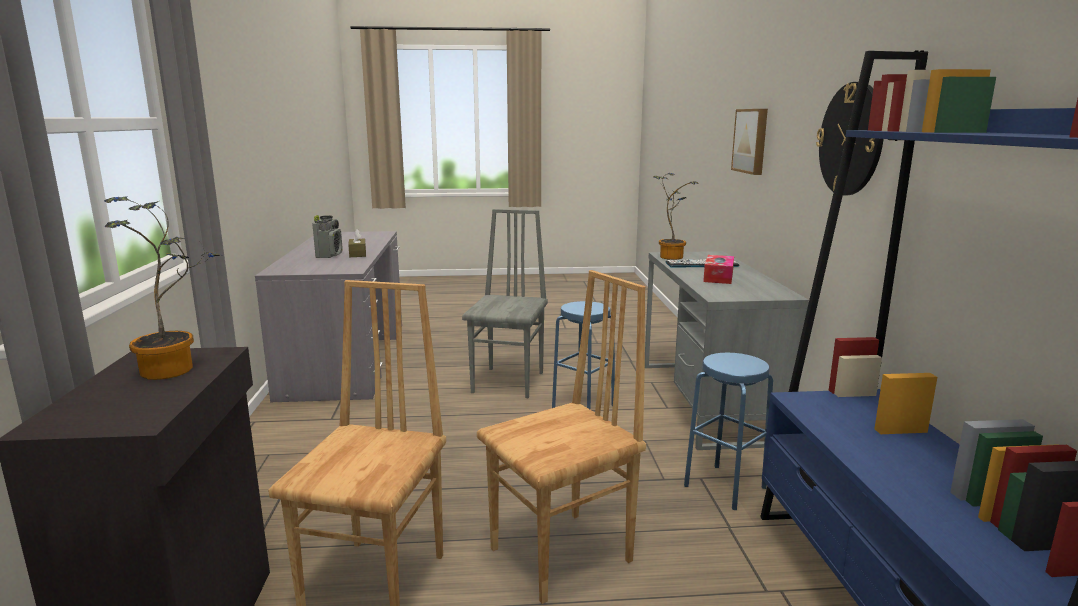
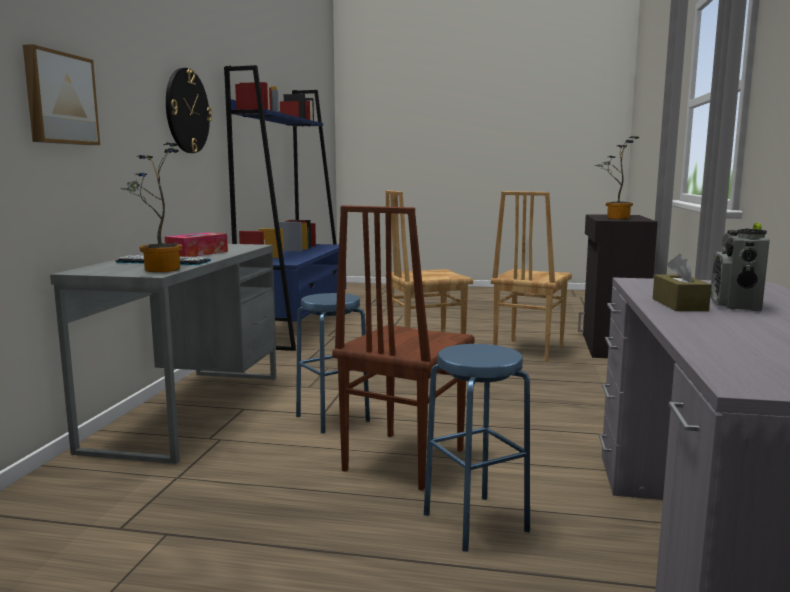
camera: 165 degrees left, 5 degrees down
(509, 382) = (402, 460): grey chair -> brown chair
(725, 486) = (292, 361): blue stool -> blue stool (475, 522)

